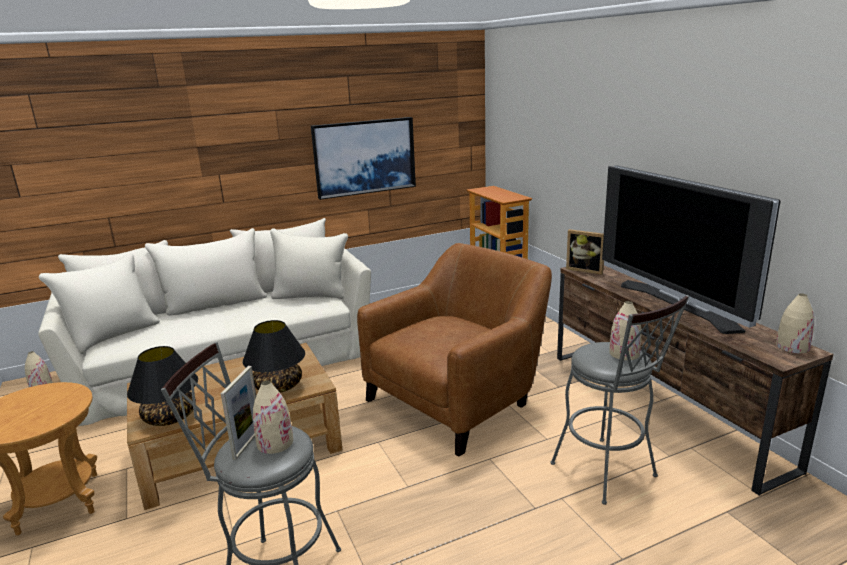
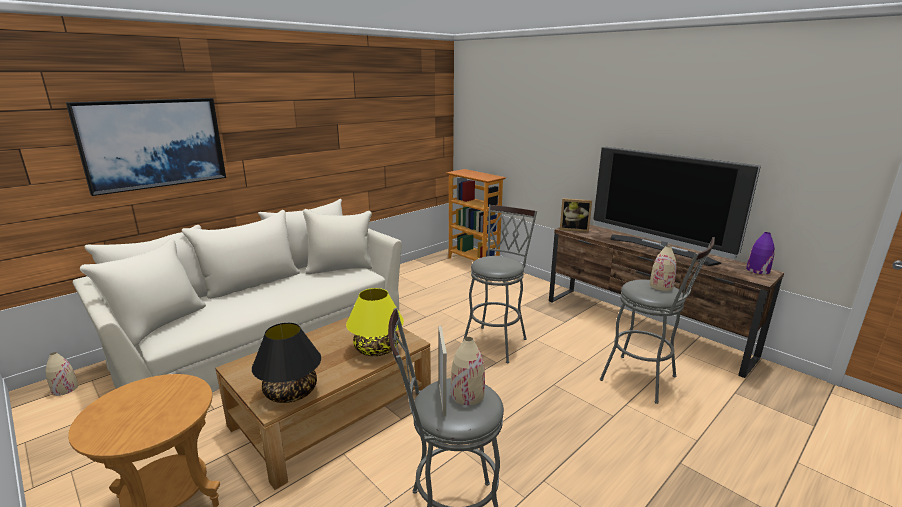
camera: 20 degrees left, 0 degrees up
(278, 386) = (377, 349): black table lamp -> yellow table lamp
(364, 157) = (366, 144): picture -> picture (153, 143)
(458, 398) = (496, 341): brown armchair -> grey stool
(792, 347) = (757, 270): beige vase -> purple vase

